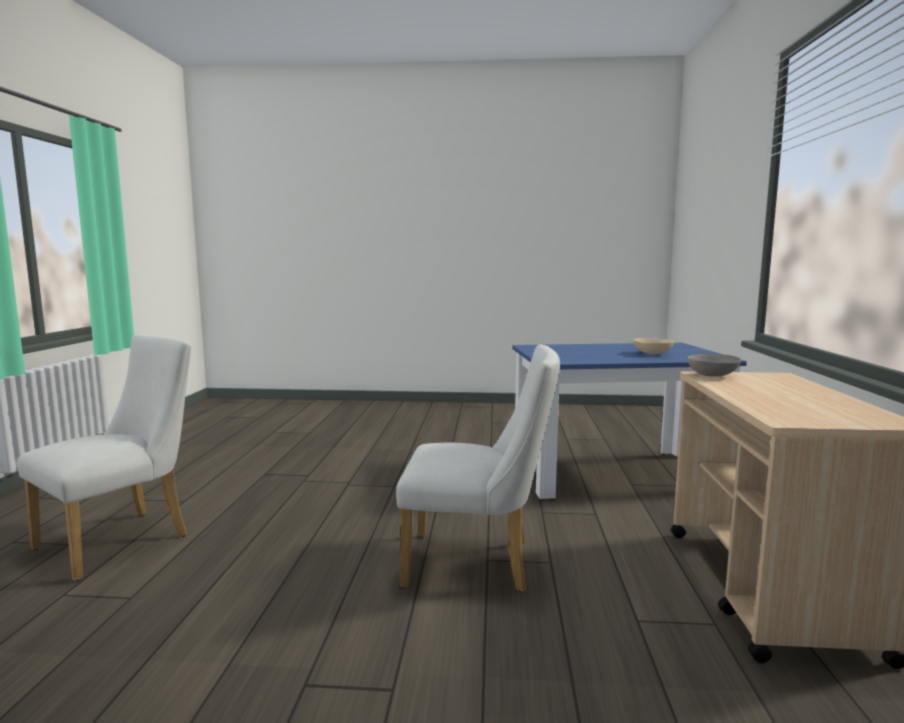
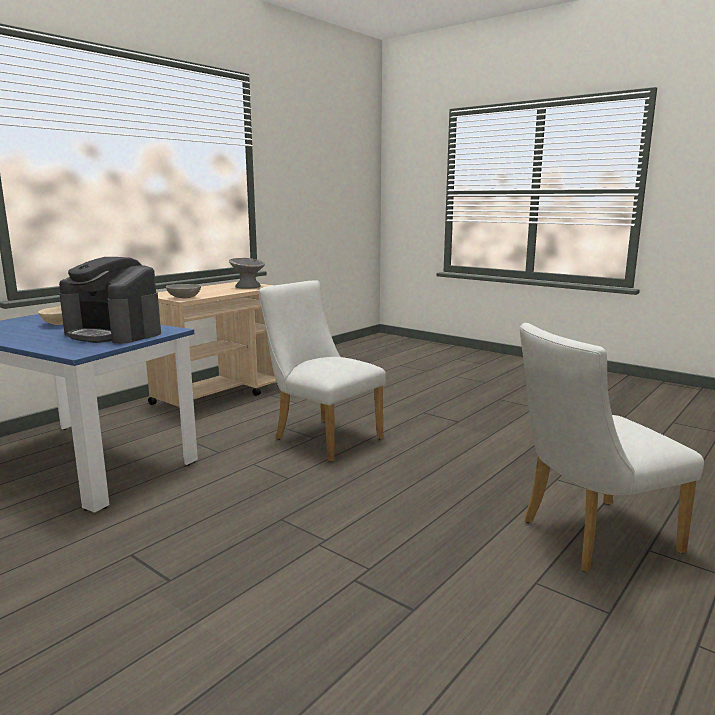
camera: 145 degrees left, 5 degrees up
(573, 354) = (114, 333): none -> coffee machine
(798, 411) = (248, 287): none -> grey bowl

